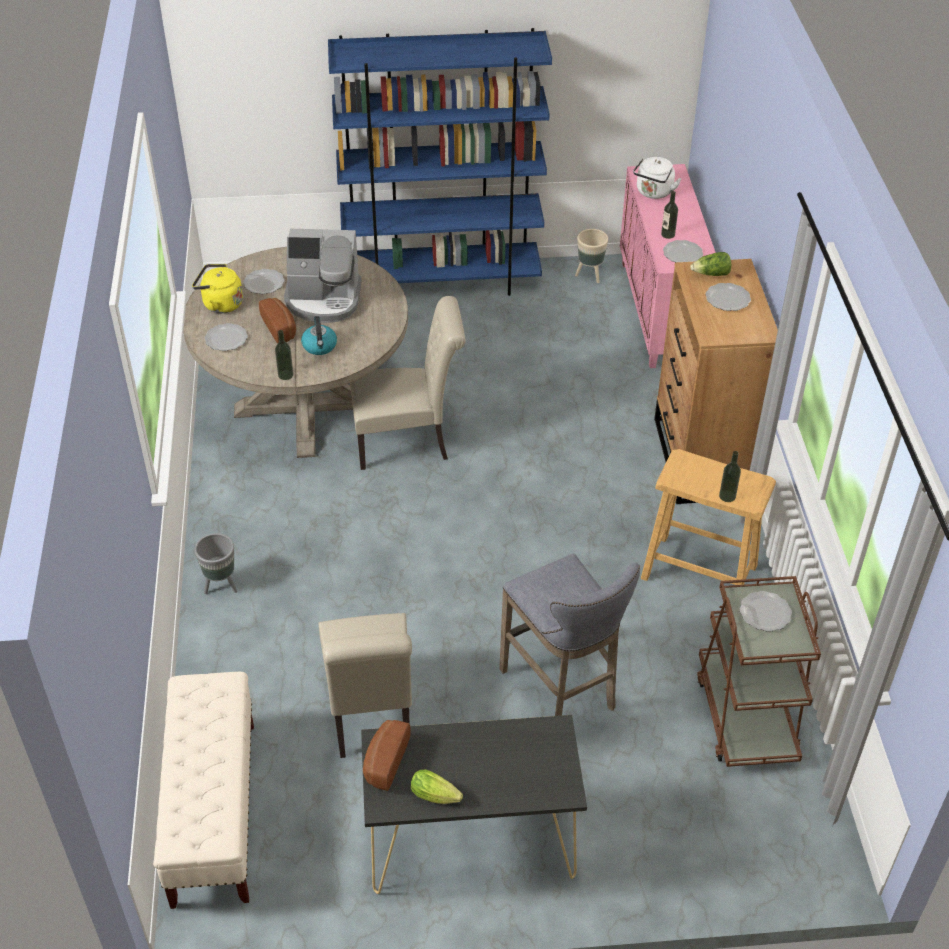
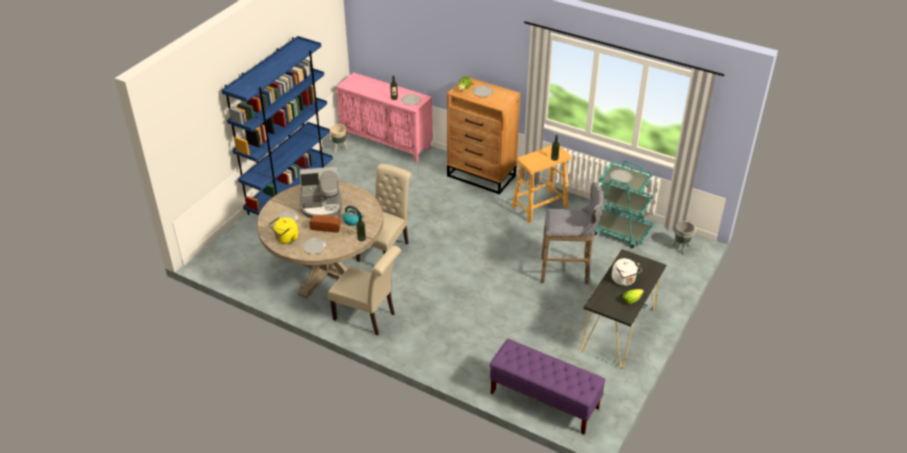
camera: 55 degrees left, 5 degrees down
(214, 812) = (544, 401): beige bench -> purple bench
(221, 586) = (414, 347): grey planter -> grey planter (681, 248)
(323, 300) = (321, 206): coffee machine -> coffee machine turned 45 degrees clockwise
(371, 717) = (533, 331): beige chair -> beige chair (368, 317)
(384, 761) = (605, 306): bread -> none
(653, 193) = (362, 88): white kettle -> white kettle (624, 280)
(746, 715) = (618, 231): brown cart -> turquoise cart

